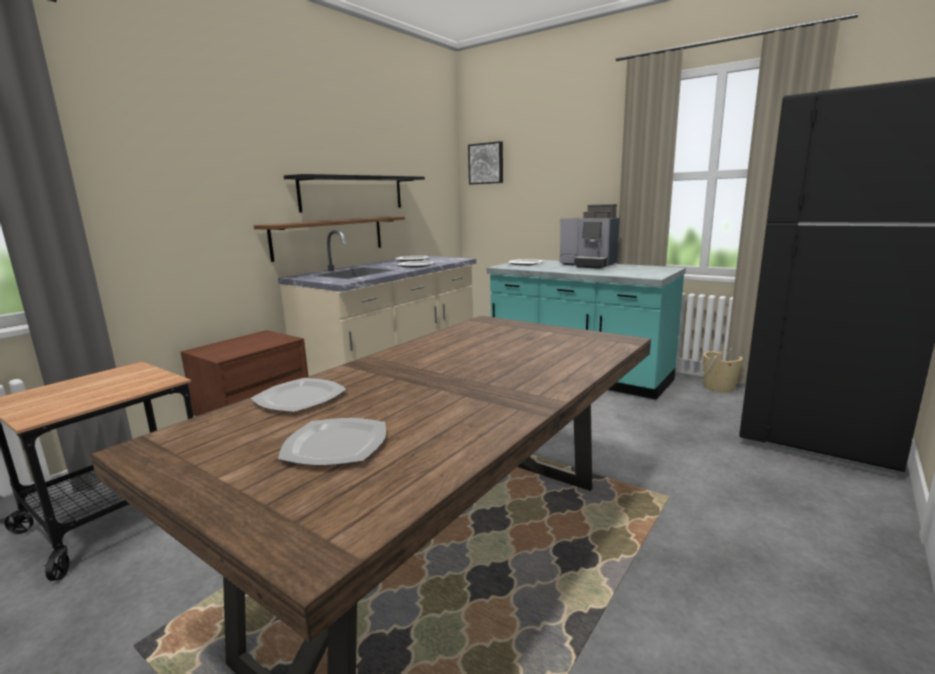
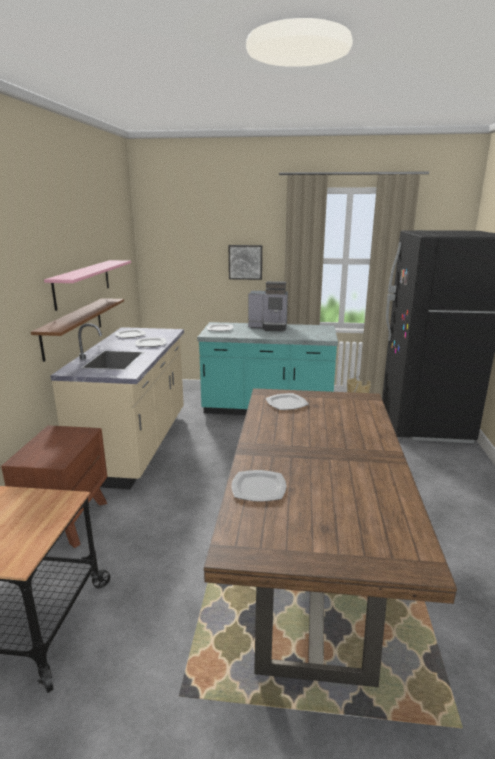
camera: 30 degrees left, 5 degrees up
(334, 445) = (337, 513): plate -> plate (286, 403)
(353, 193) = (83, 283): black shelf -> pink shelf
(486, 163) = (163, 240): picture -> picture (245, 262)

